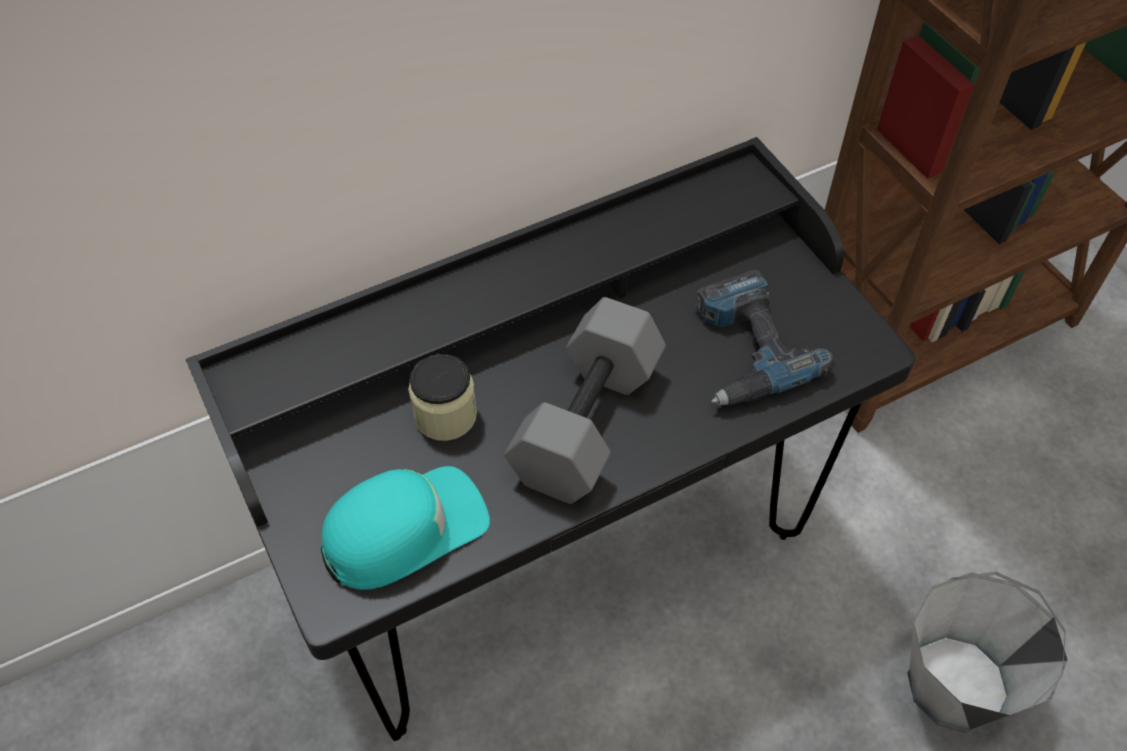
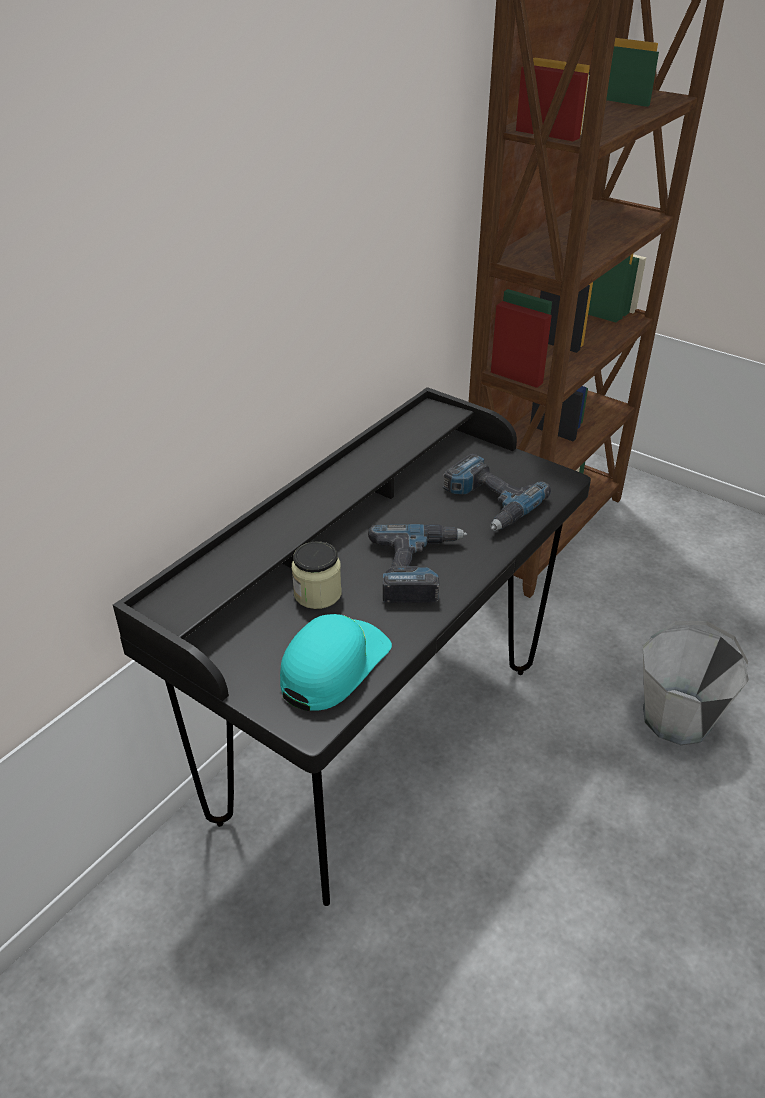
camera: 25 degrees left, 15 degrees down
(588, 425) = (418, 569): grey dumbbell -> power drill

